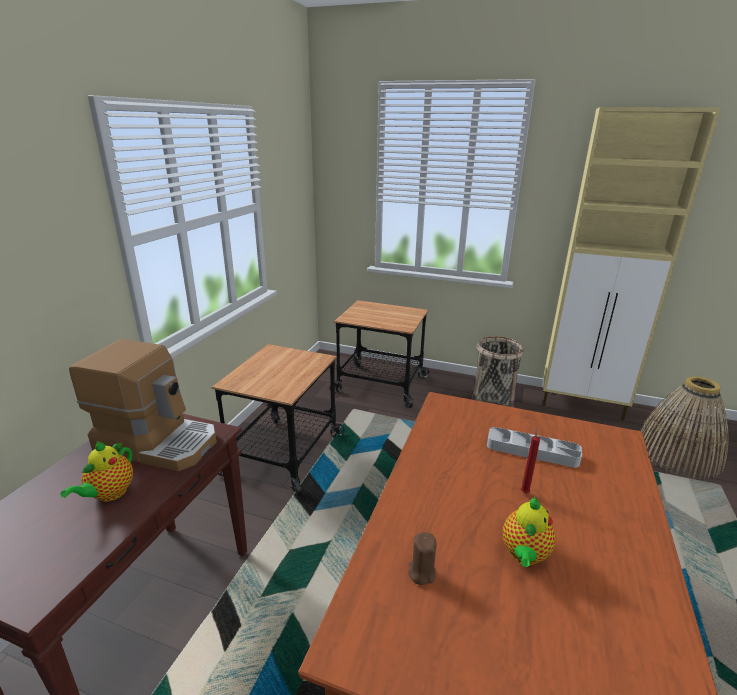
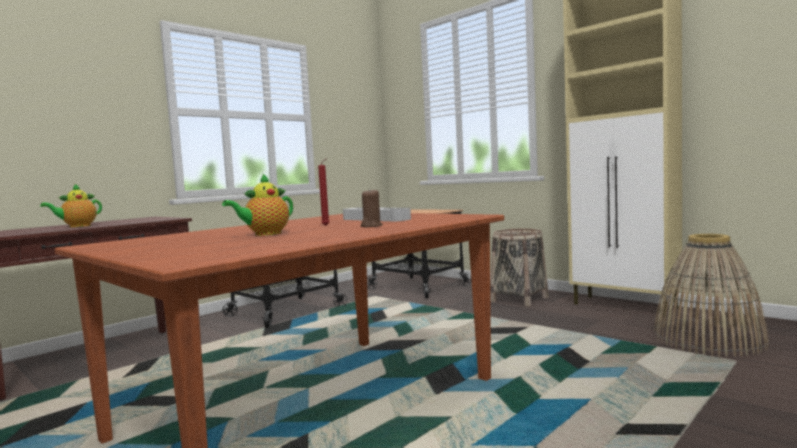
camera: 25 degrees right, 20 degrees down
(159, 442) = (135, 220): coffee machine -> none
(421, 572) = (185, 236): brown candle -> brown candle (371, 226)

